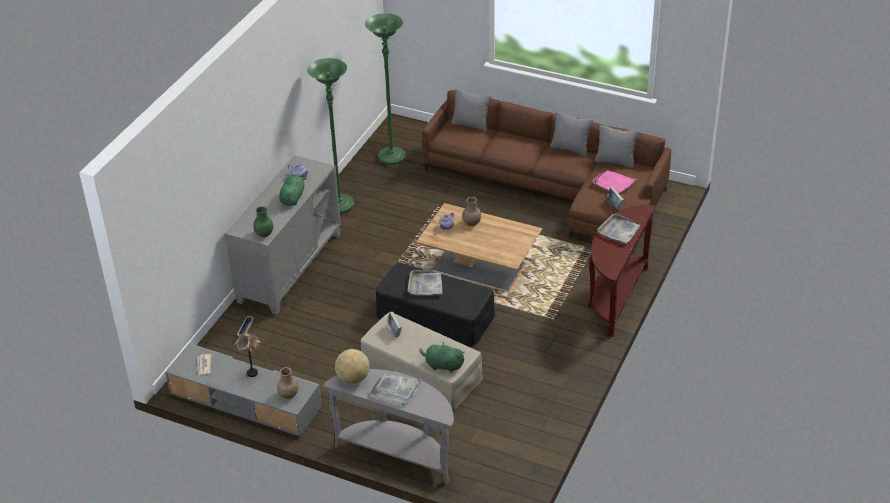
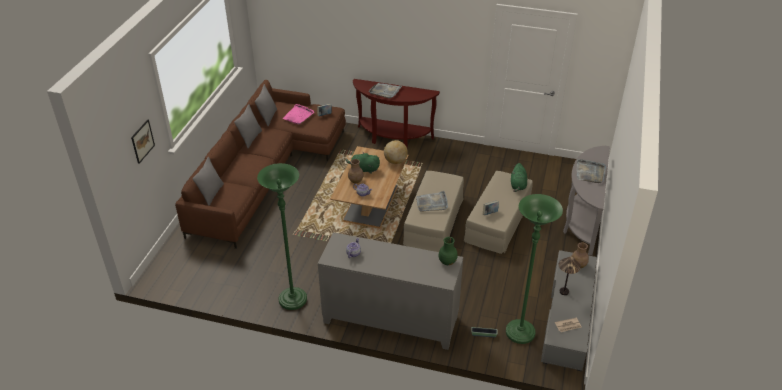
camera: 100 degrees left, 0 degrees up
(293, 198) = (388, 252): green plush toy -> green plush toy (363, 170)
(353, 378) = (589, 194): globe -> globe (395, 161)
(392, 157) = (214, 273): green floor lamp -> green floor lamp (520, 333)
(435, 316) = (434, 220): black ottoman -> beige ottoman
(448, 19) = (142, 141): none -> picture

